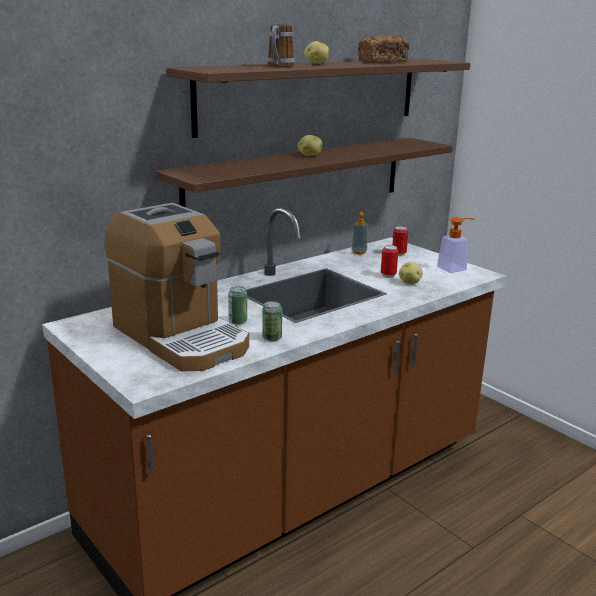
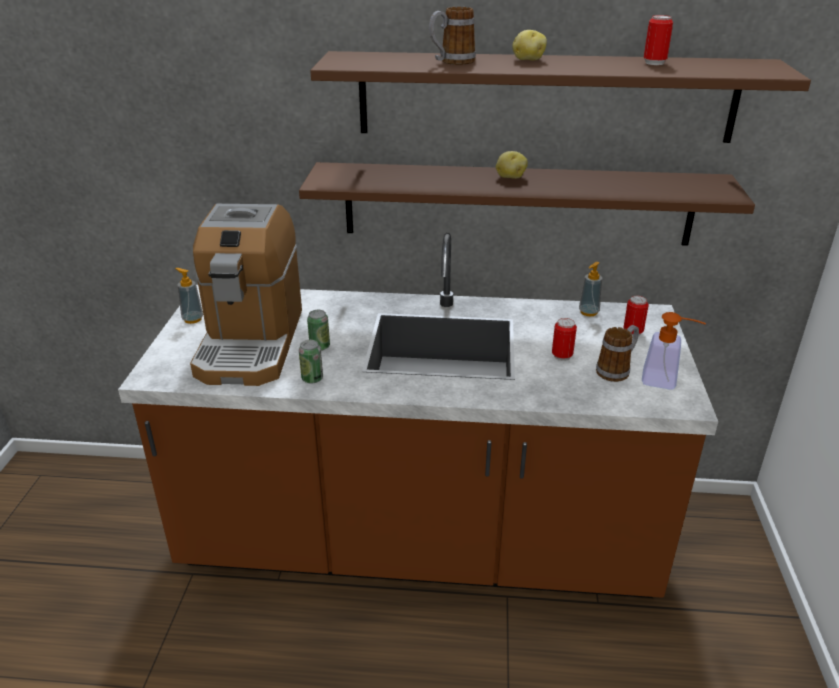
camera: 45 degrees right, 10 degrees up
(95, 343) = (192, 319): none -> soap dispenser
(382, 61) = (654, 63): bread -> can
(410, 282) = (569, 376): potato -> none
(425, 272) = (616, 370): none -> mug

